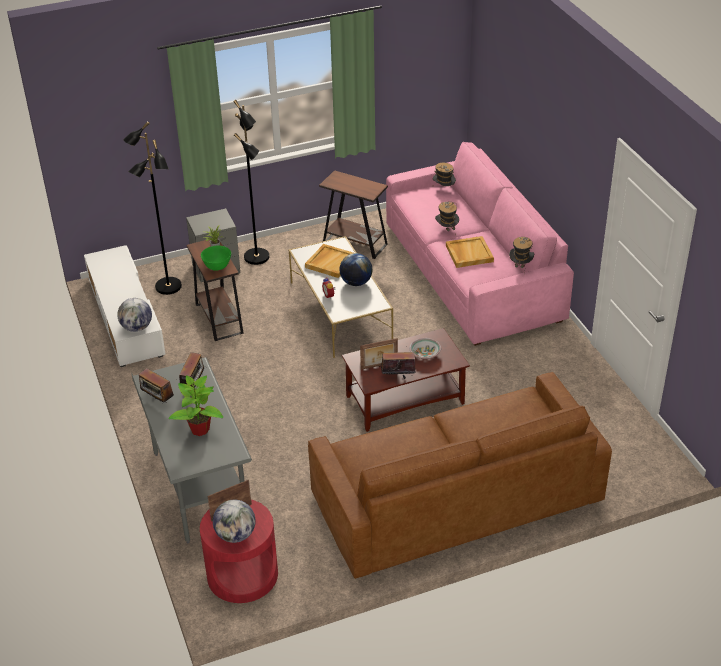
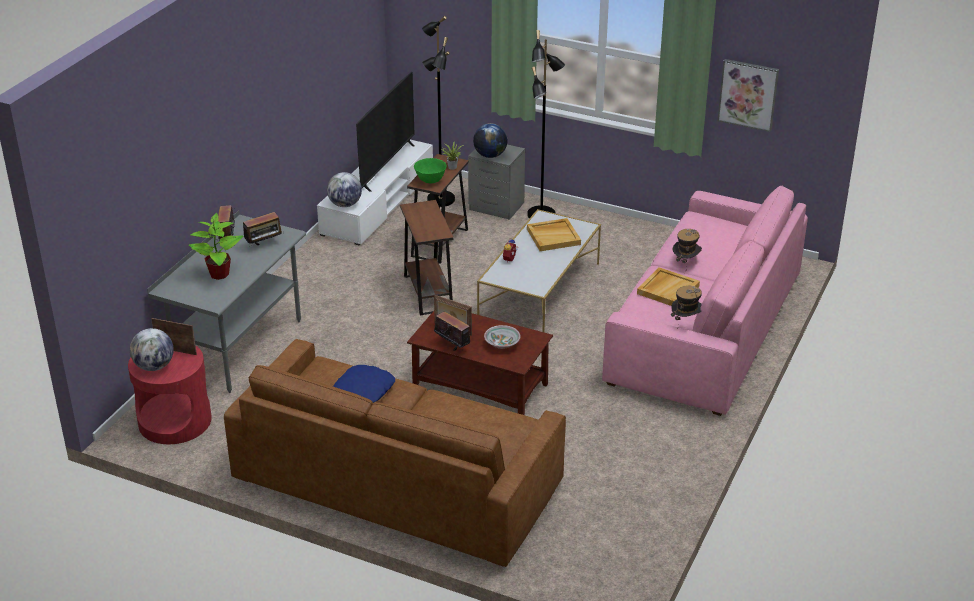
camera: 45 degrees right, 5 degrees down
(120, 281) = (387, 166): none -> television
(355, 244) = (639, 249): brown side table -> brown side table (428, 293)
(356, 282) = (547, 263): globe -> globe (490, 155)
(400, 84) = (748, 94): none -> picture
(402, 444) = (363, 390): none -> blue pillow
(443, 190) = (739, 230): hat -> none

